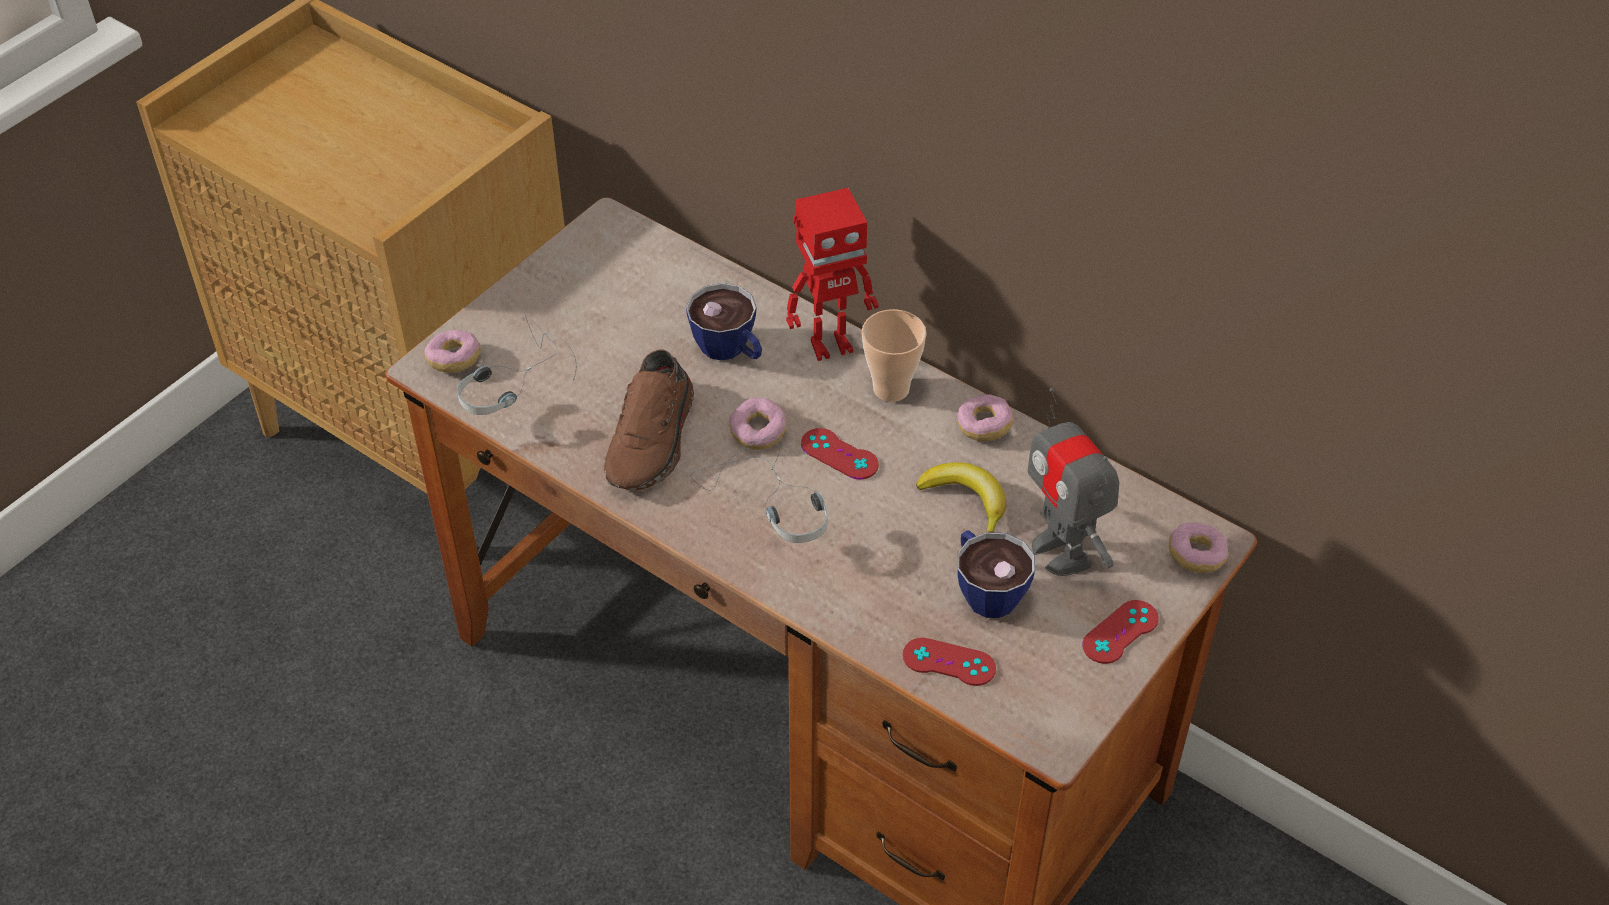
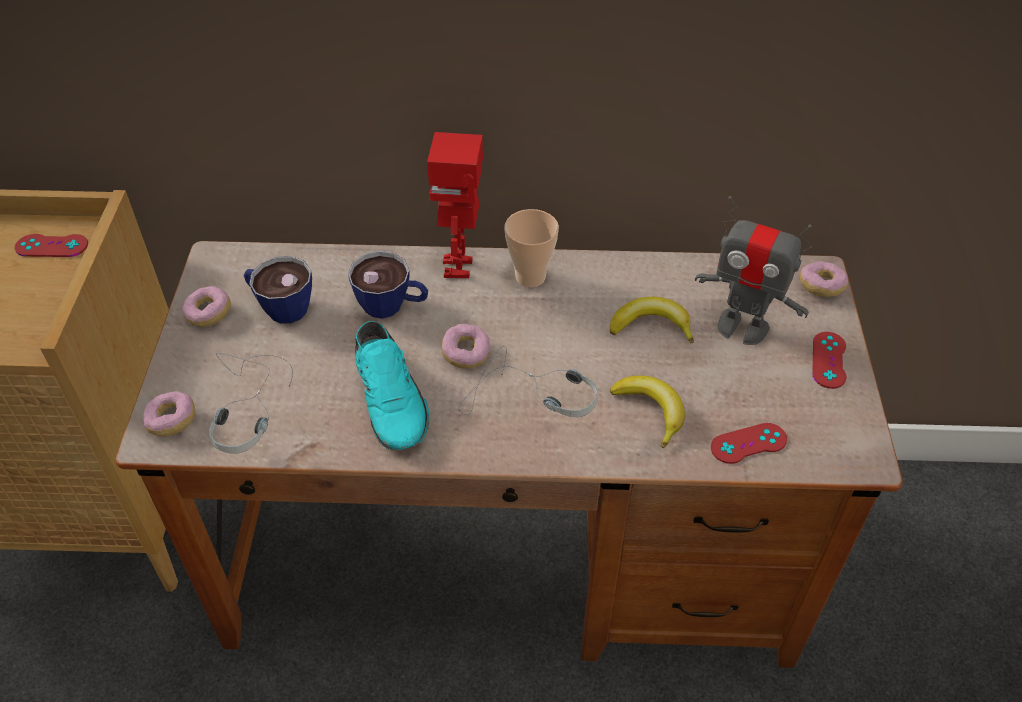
camera: 35 degrees left, 0 degrees up
(654, 440) = (393, 399): brown shoe -> turquoise shoe
(829, 345) = (460, 268): toy robot -> toy robot turned 150 degrees clockwise
(839, 454) = (537, 339): red game controller -> red game controller (51, 246)
(883, 580) = (651, 411): none -> banana
(984, 426) = (614, 271): donut -> donut (209, 314)
(985, 590) = (722, 379): cup -> cup (280, 306)

